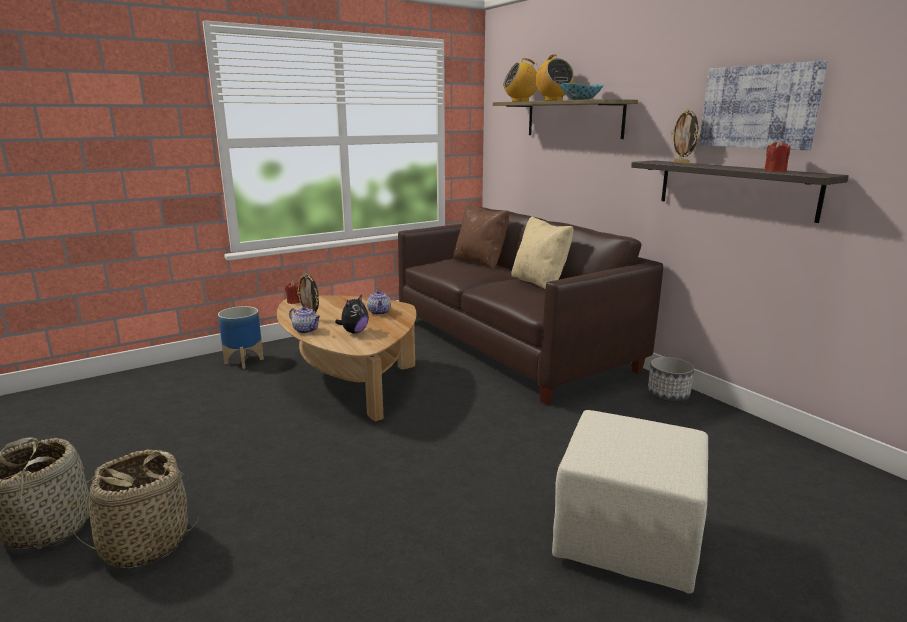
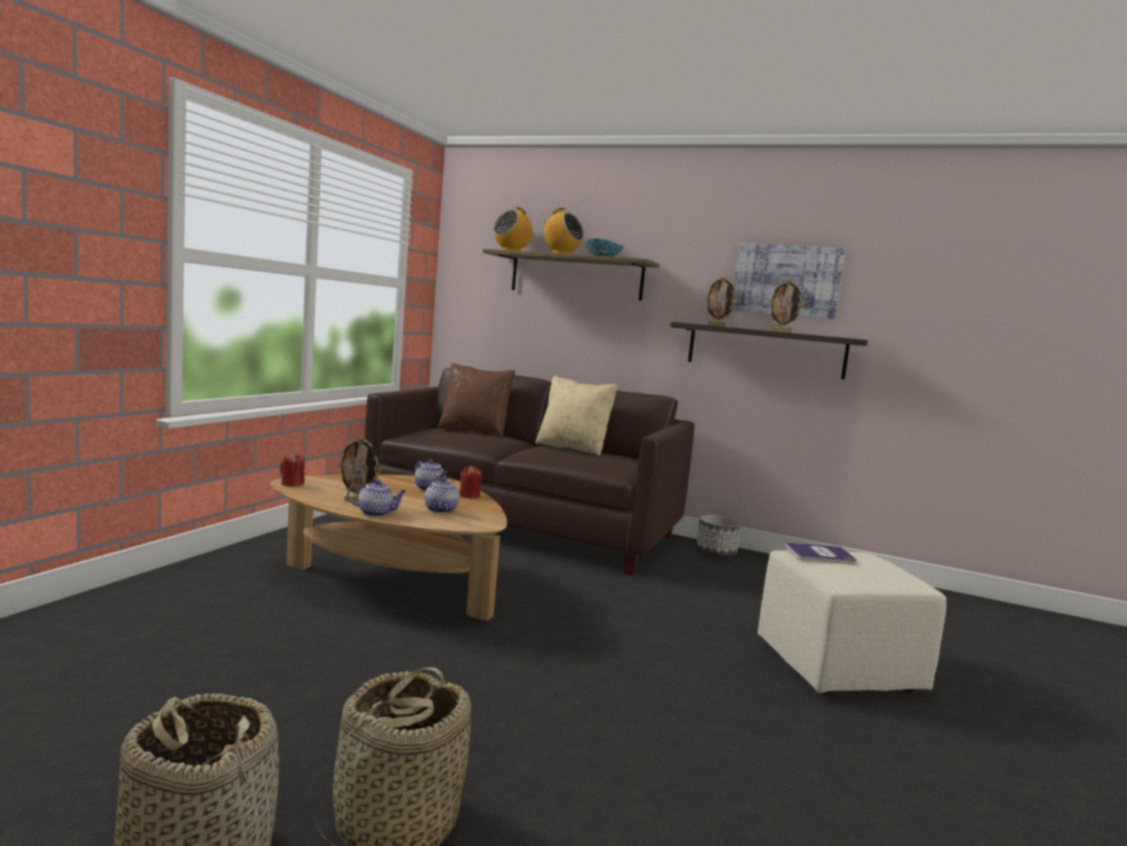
camera: 35 degrees left, 10 degrees down
(244, 361) = (198, 582): planter -> none
(354, 332) = (440, 510): plush toy -> teapot
(617, 423) = (820, 555): none -> book
(736, 169) = (781, 331): none -> picture frame
(775, 171) = (814, 334): red candle -> red candle (469, 495)

